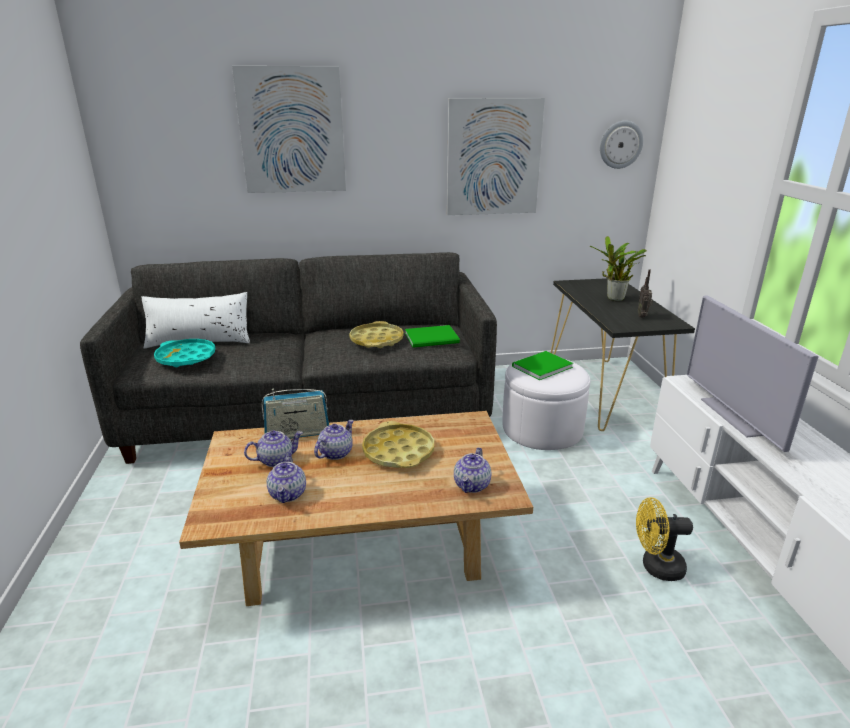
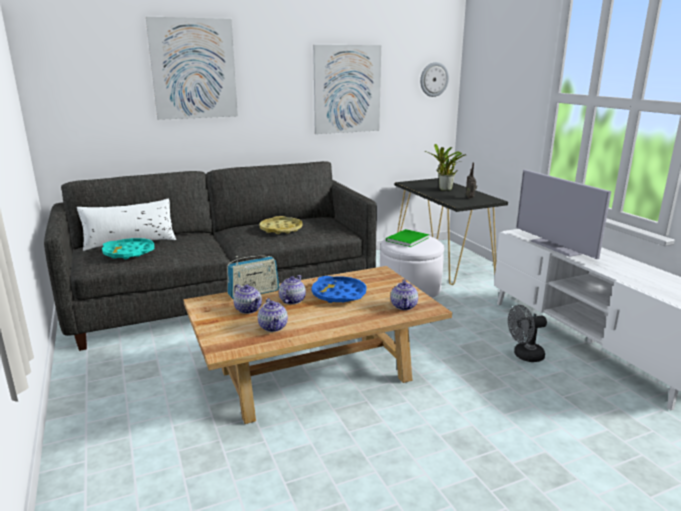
camera: 15 degrees left, 5 degrees down
(276, 460) = (248, 309): teapot -> teapot turned 90 degrees clockwise
(398, 451) = (339, 294): yellow tray -> blue tray
(433, 338) = (324, 225): green book -> none
(656, 567) = (524, 356): yellow fan -> grey fan

